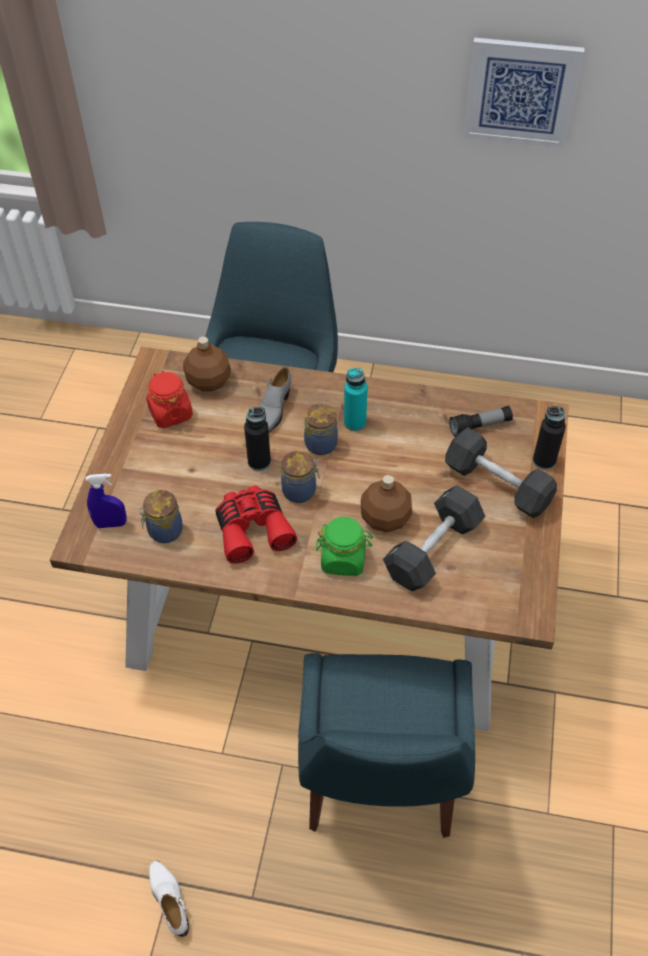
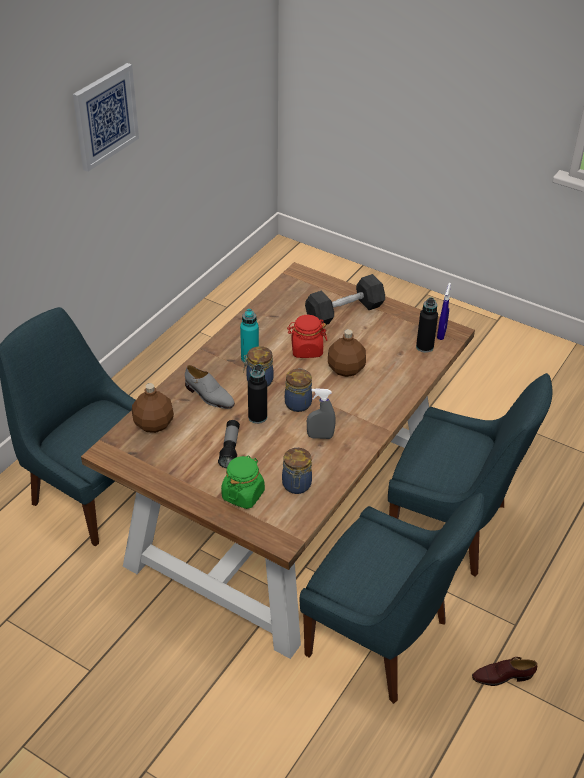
camera: 70 degrees left, 10 degrees down
(111, 524) = (272, 515): blue spray bottle -> blue spray bottle (441, 334)
(169, 899) = (502, 676): white shoe -> brown shoe
(170, 413) = (174, 454): red jar -> red jar (306, 350)
(177, 750) = (382, 641): none -> blue chair
(252, 529) = (320, 436): red binoculars -> grey spray bottle
(343, 559) = (370, 398): green jar -> green jar (243, 494)
(433, 549) = (382, 356): black dumbbell -> none
(480, 426) = (290, 303): flashlight -> flashlight (230, 449)
(544, 461) = (336, 287): black bottle -> black bottle (424, 347)

